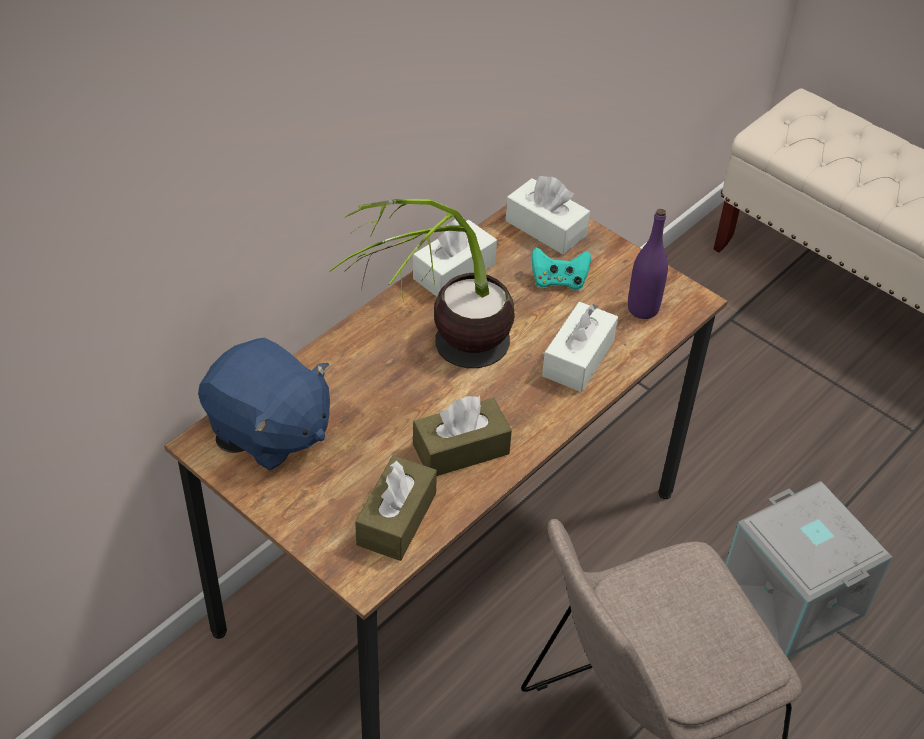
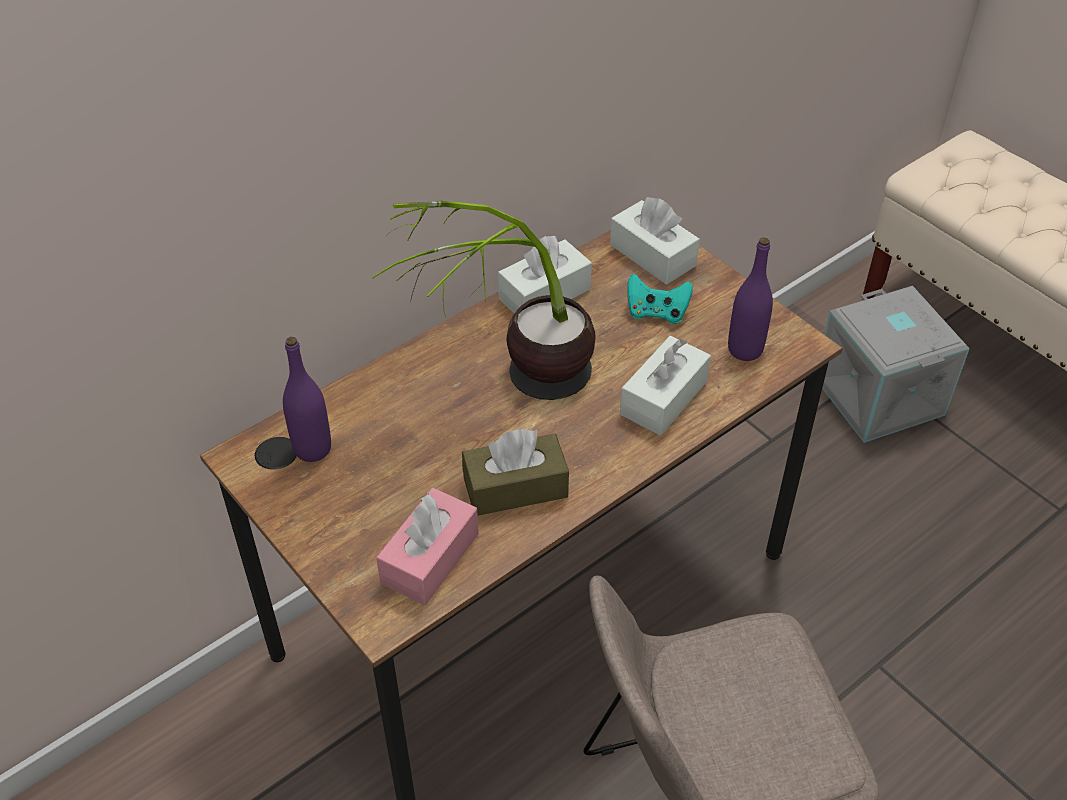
camera: 10 degrees right, 0 degrees up
(269, 430) = (312, 449): blue plush toy -> purple bottle
(396, 519) = (430, 558): brown tissue box -> pink tissue box
(789, 599) = (896, 683): grey storage box -> grey storage box (876, 396)

